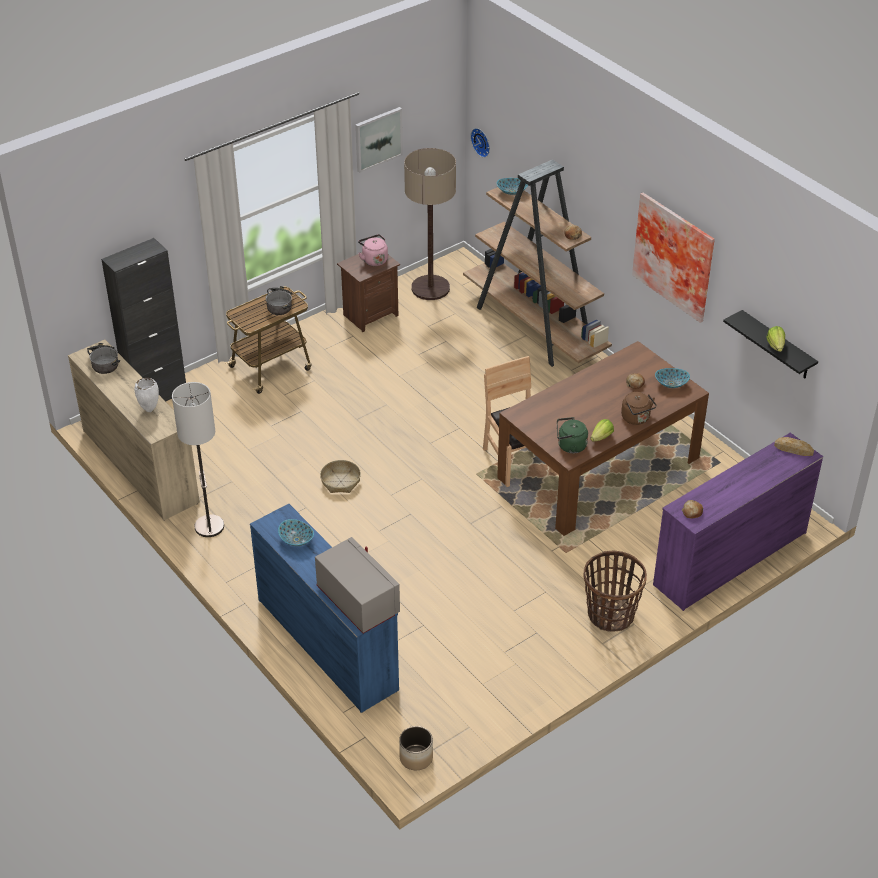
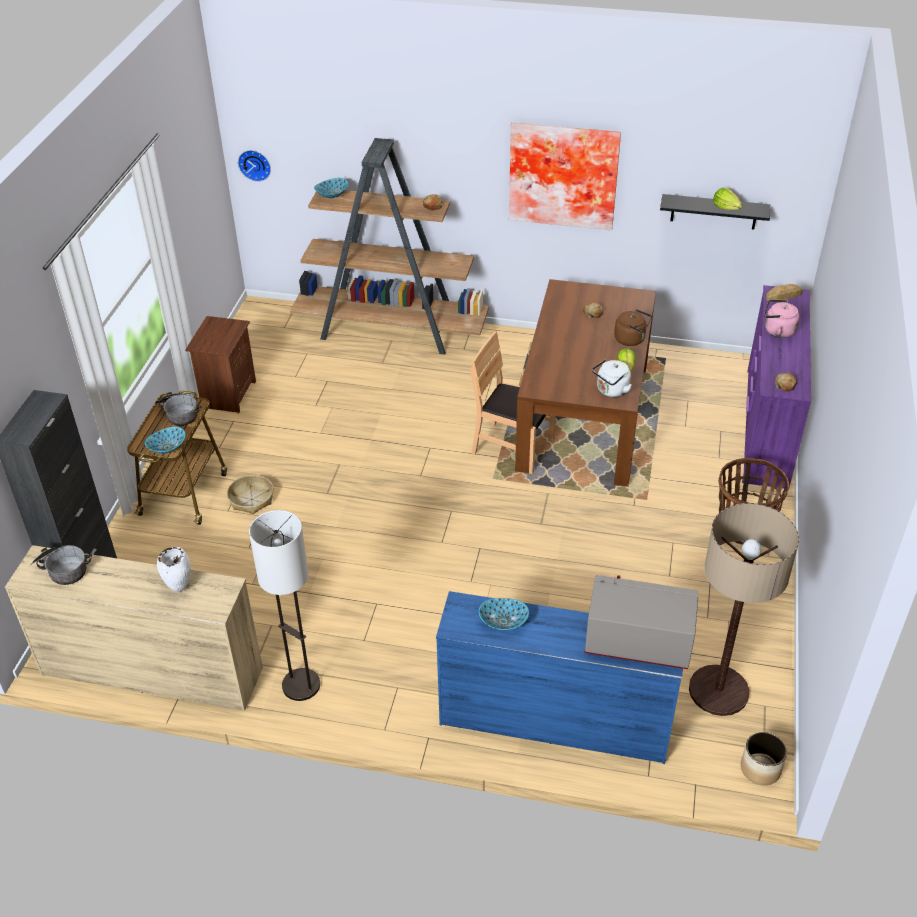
camera: 40 degrees left, 0 degrees up
(341, 481) = (381, 558): basket -> basket (251, 499)
(374, 260) = (219, 329): pink kettle -> pink kettle (777, 331)
(378, 139) = (174, 191): picture -> none
(430, 288) = (258, 344): floor lamp -> floor lamp (718, 691)
(570, 446) = (611, 391): green kettle -> white kettle
(671, 384) = (620, 299): bowl -> bowl (167, 448)

